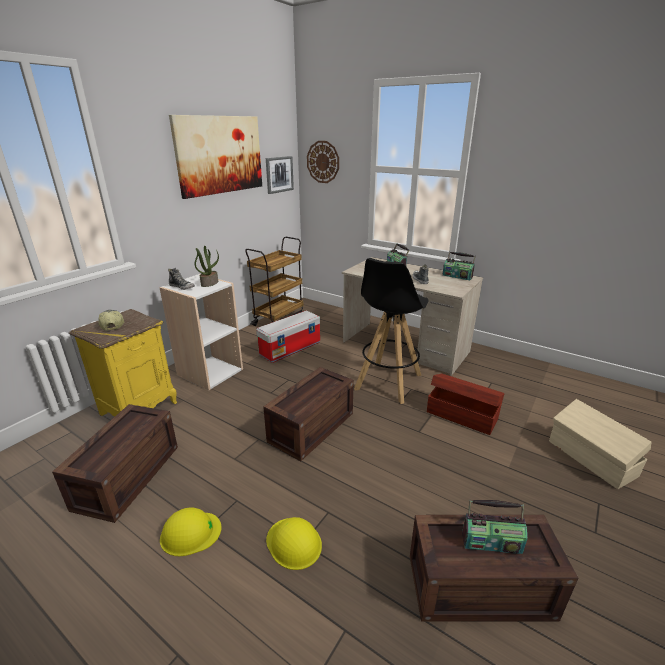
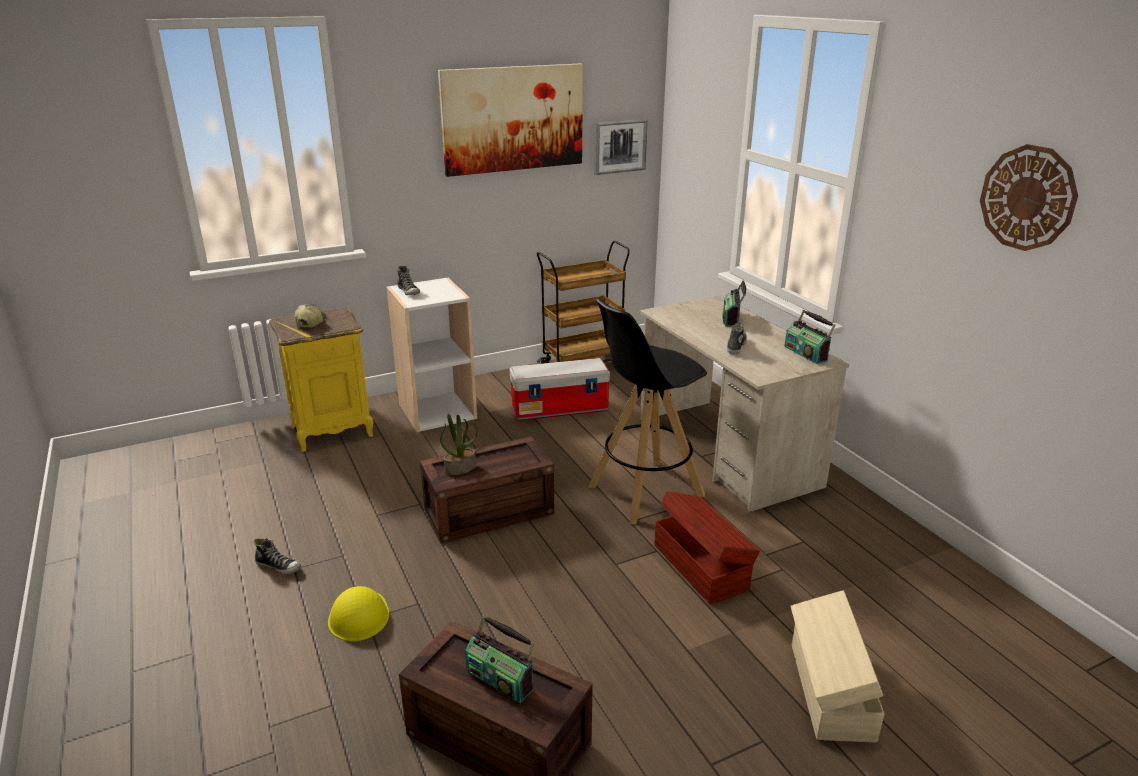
camera: 30 degrees right, 0 degrees up
(127, 475) = (270, 493): crate -> none
(190, 533) = (279, 566): yellow hard hat -> shoe
(209, 283) = (443, 293): potted plant -> potted plant (460, 468)
(323, 162) = (689, 132): wall clock -> wall clock (1027, 198)

